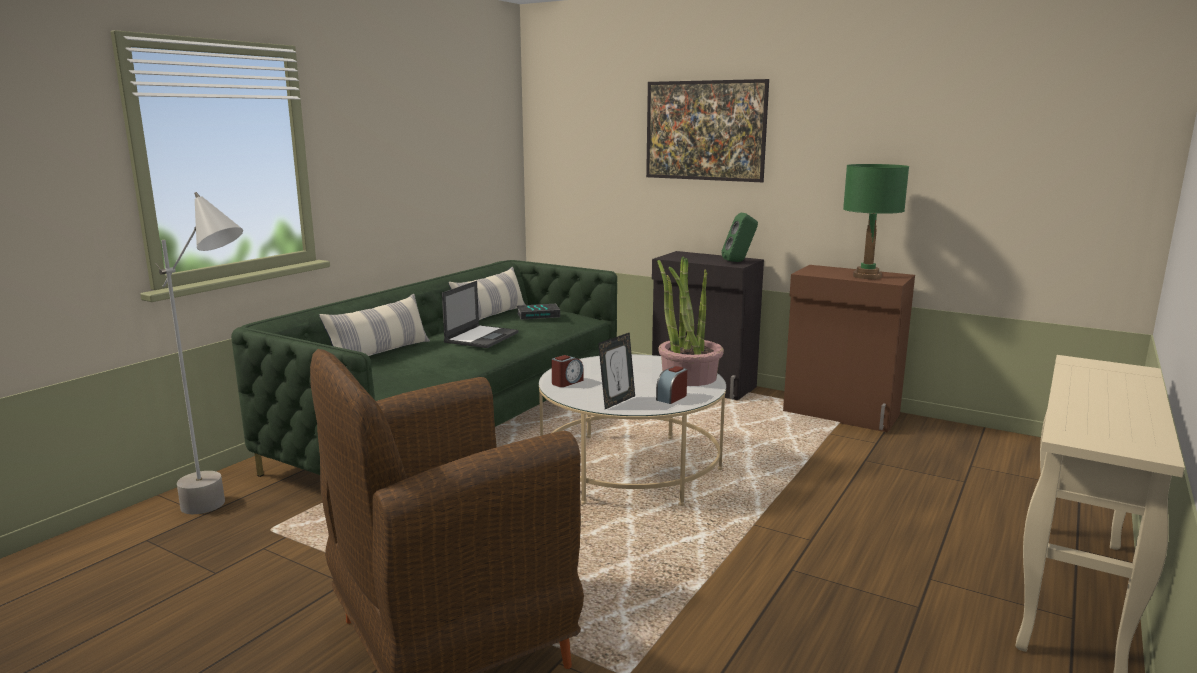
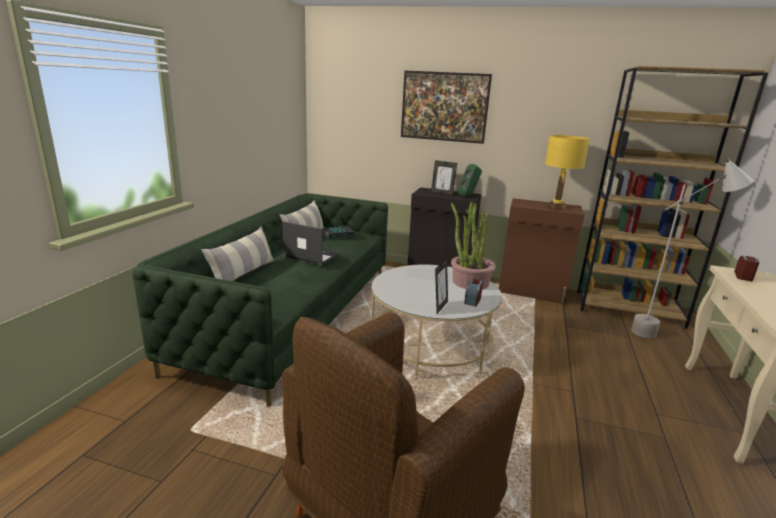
camera: 15 degrees left, 5 degrees up
(227, 511) = (145, 416): grey floor lamp -> grey floor lamp (664, 335)
(482, 337) = (311, 255): laptop -> laptop turned 75 degrees counterclockwise
(567, 382) = (393, 291): alarm clock -> alarm clock (743, 276)
(701, 258) = (442, 193): none -> picture frame
(867, 276) = (556, 207): green table lamp -> yellow table lamp
(998, 445) = (628, 309): none -> brown bookcase

